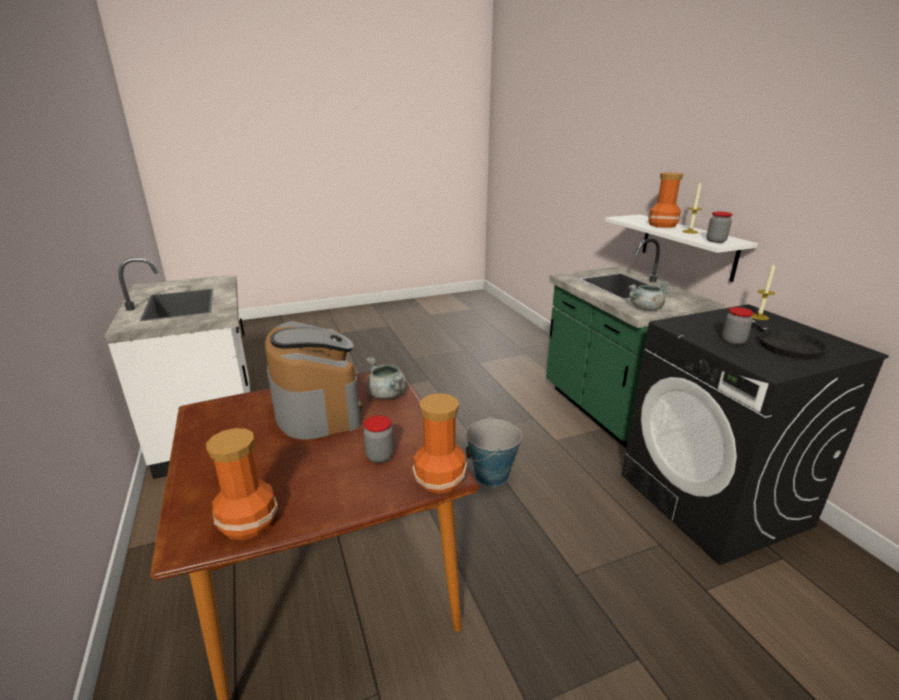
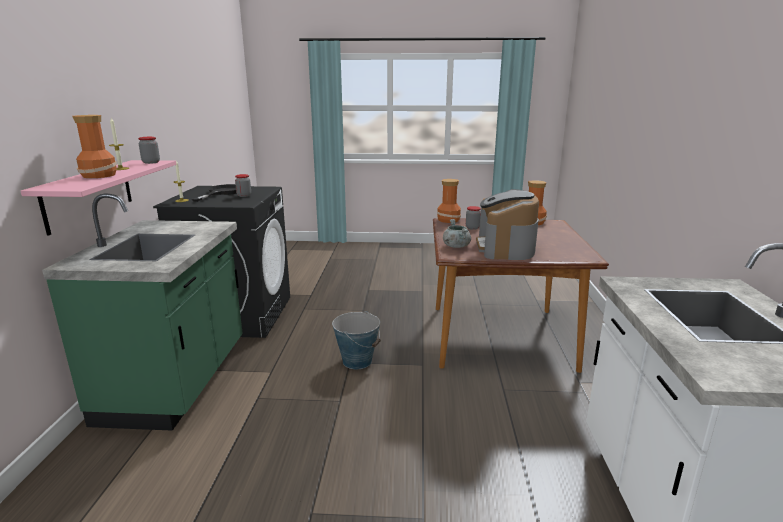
camera: 155 degrees left, 5 degrees down
(646, 308) = (205, 226): grey cooking pot -> none
(687, 246) = (89, 194): white shelf -> pink shelf

